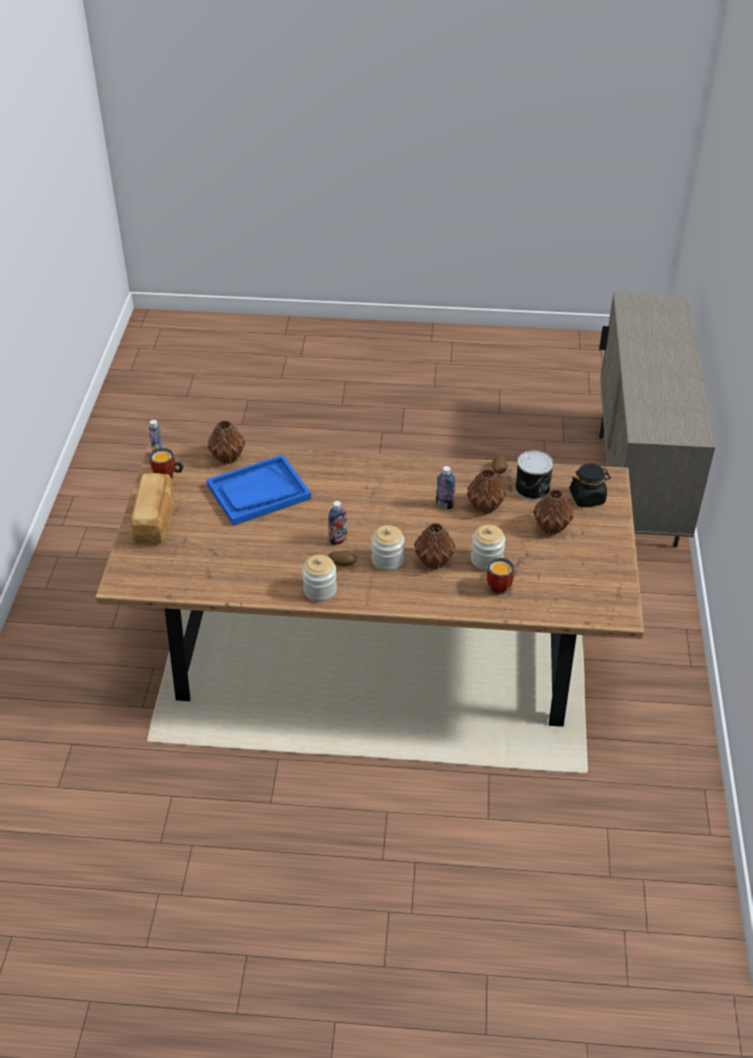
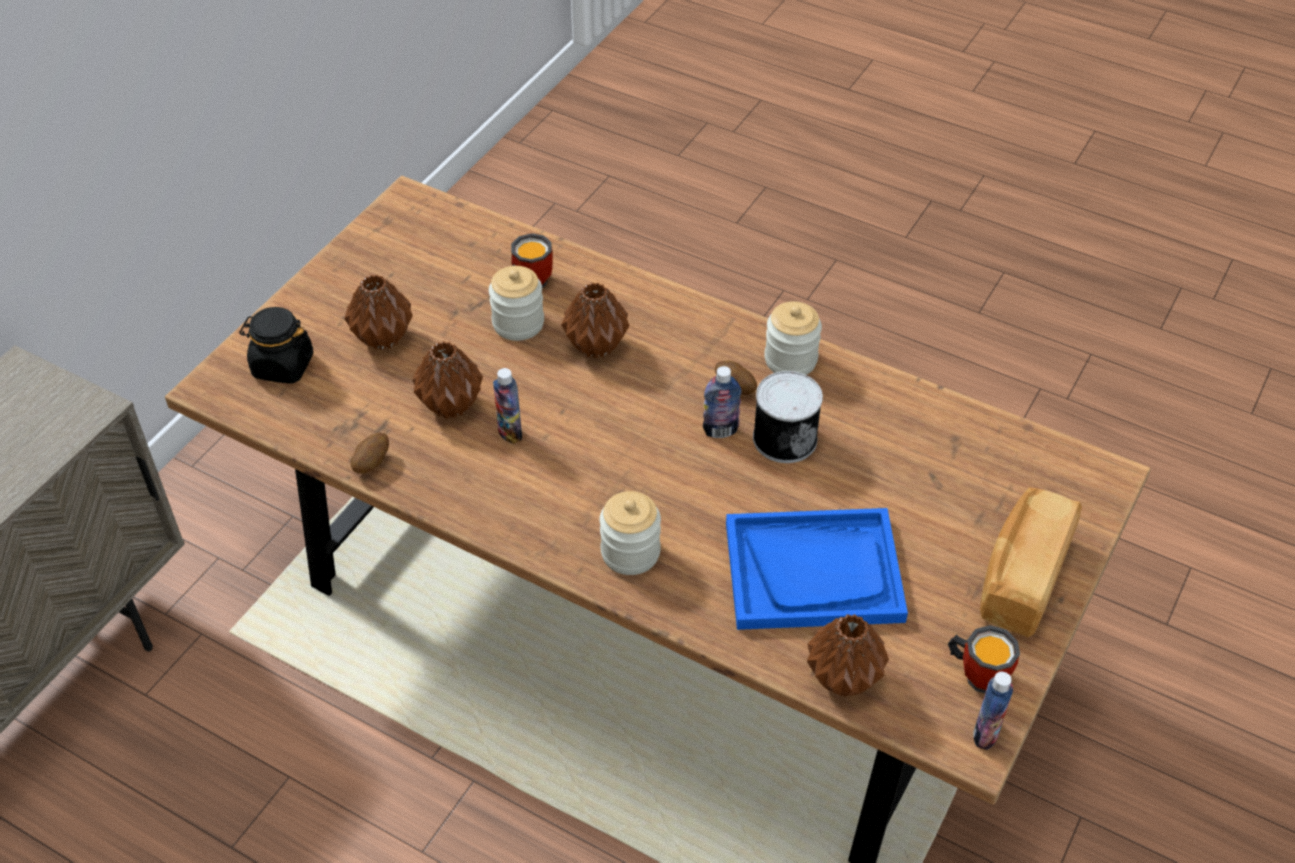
camera: 155 degrees left, 5 degrees up
(387, 560) = (663, 371): jar -> jar (630, 552)
(533, 489) = (348, 410): can -> can (784, 437)

